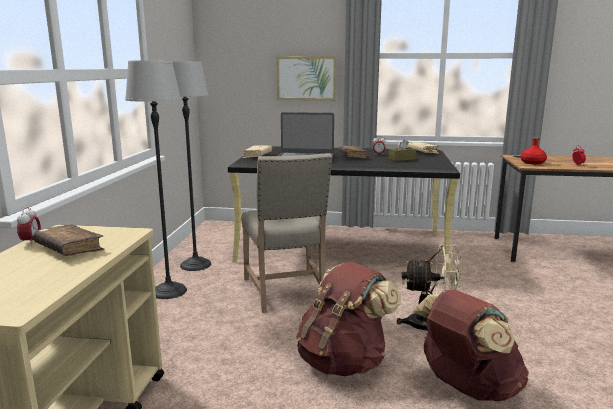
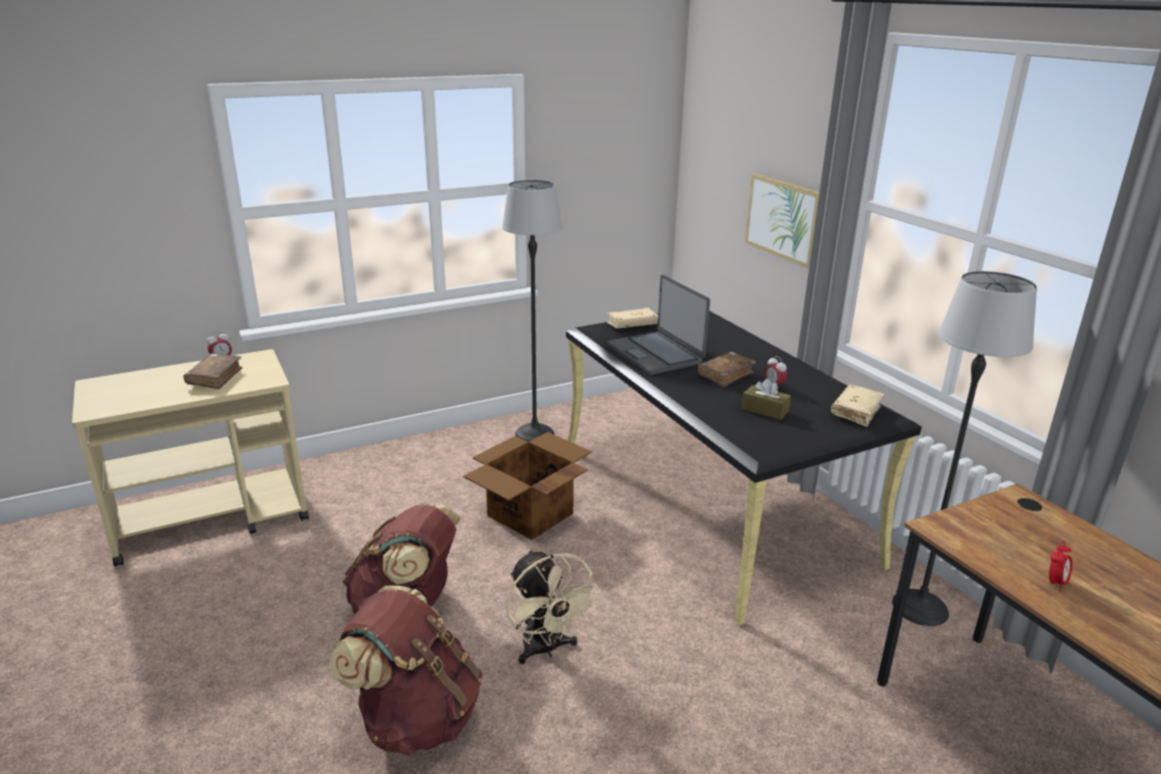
camera: 55 degrees right, 10 degrees up
(169, 291) = (460, 449): floor lamp -> floor lamp (920, 607)
(286, 292) = (529, 514): beige chair -> cardboard box
(533, 163) = (983, 528): red bottle -> none

